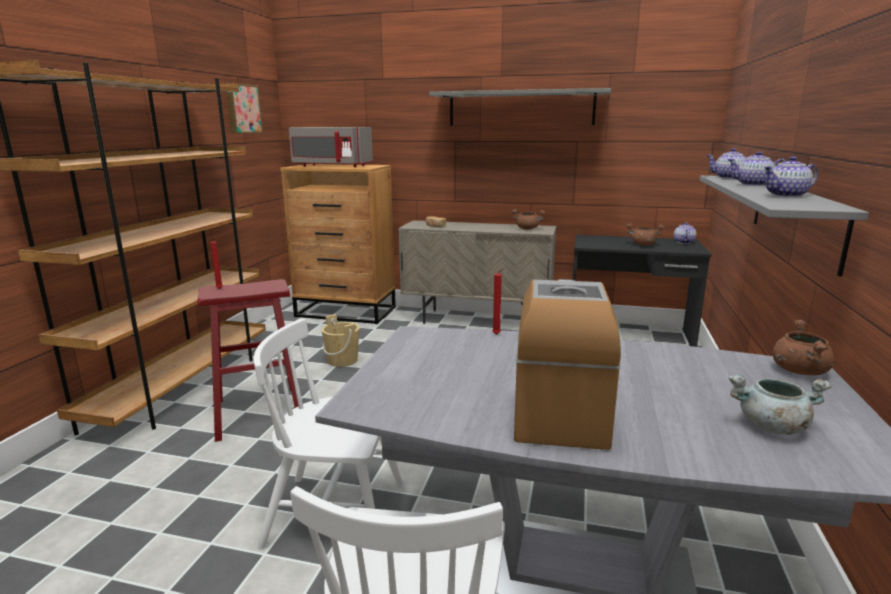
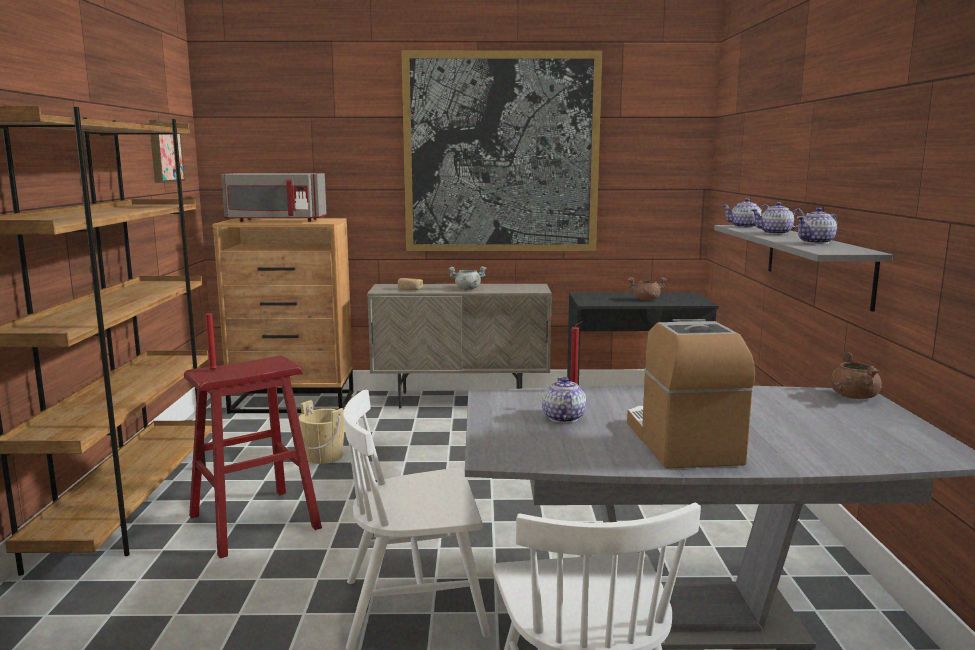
camera: 15 degrees left, 5 degrees down
(520, 108) = (501, 153): grey shelf -> picture
(528, 229) = (518, 288): brown cooking pot -> none
(683, 242) = (684, 295): teapot -> teapot (563, 418)
(771, 426) = (855, 437): grey cooking pot -> grey cooking pot (467, 288)

